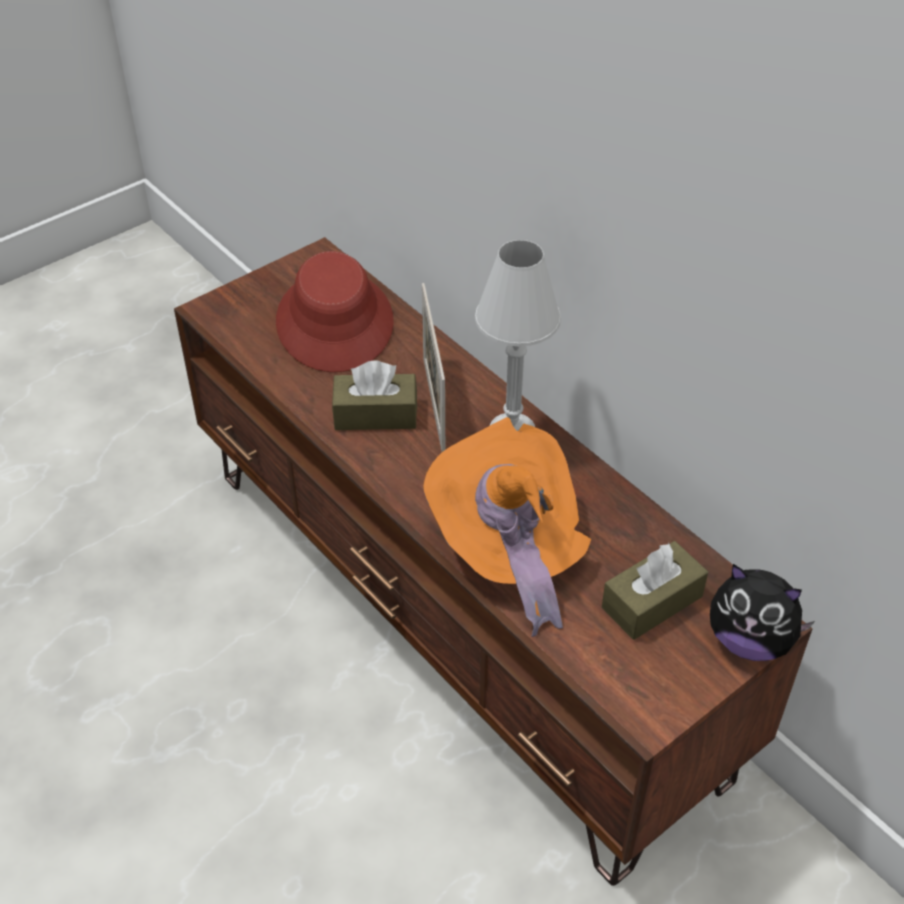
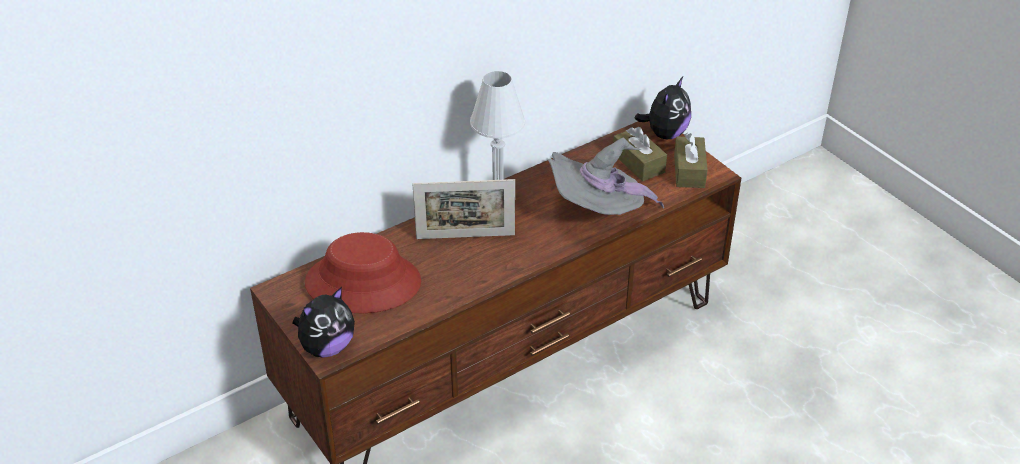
camera: 85 degrees left, 5 degrees down
(223, 307) = (327, 347): none -> plush toy
(375, 414) = (469, 264): brown tissue box -> brown tissue box (689, 171)
(508, 551) = (598, 212): orange hat -> grey hat

